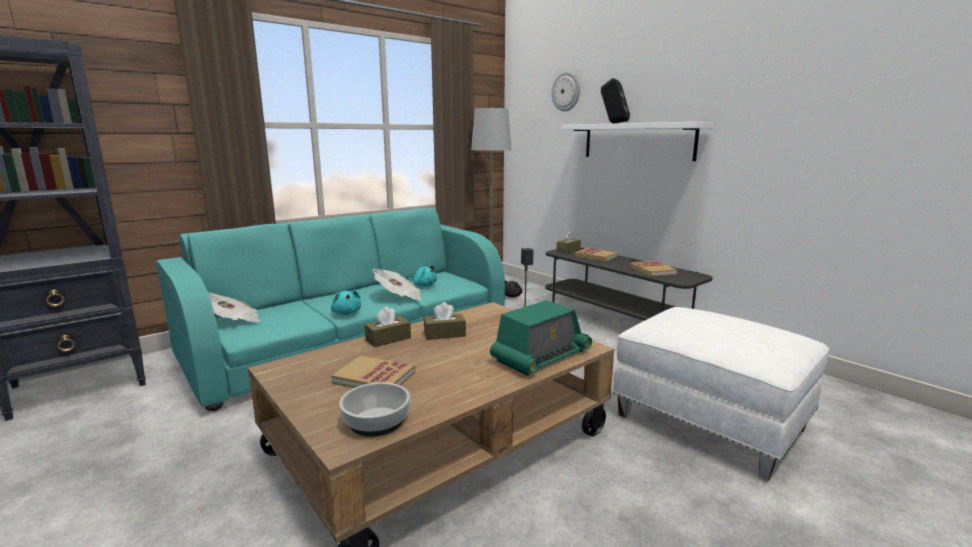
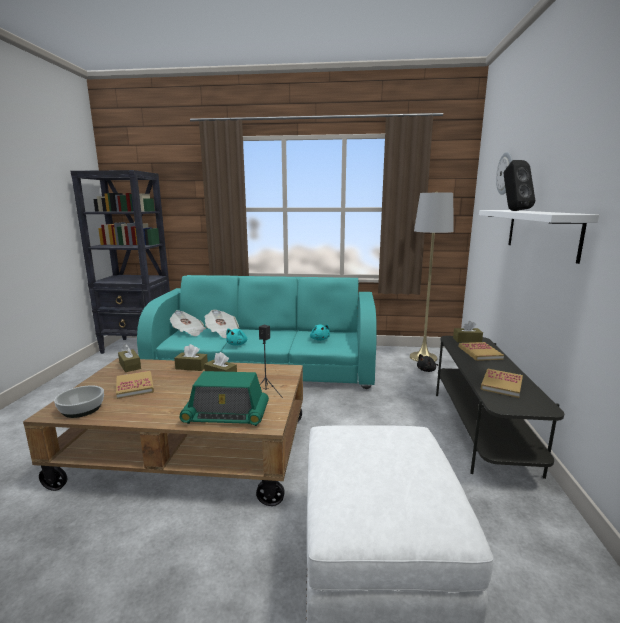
camera: 45 degrees right, 0 degrees up
(299, 366) = (130, 366): none -> brown tissue box
(399, 297) = (284, 343): newspaper -> newspaper (222, 332)

